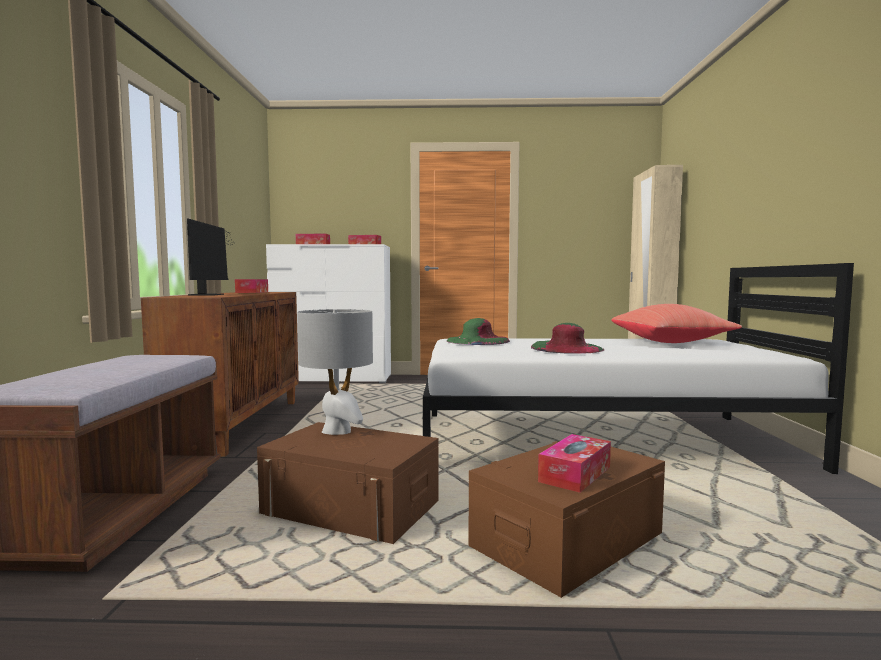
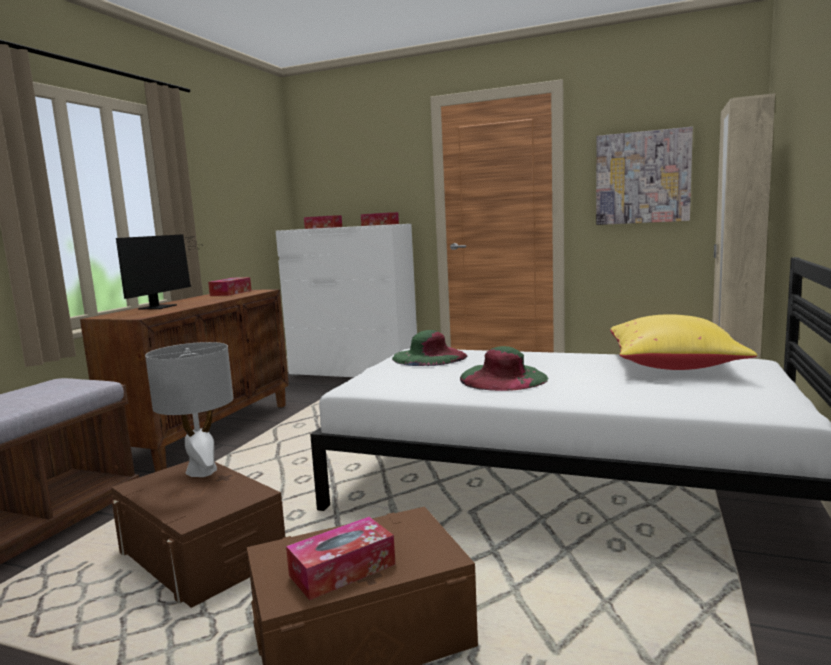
camera: 20 degrees right, 5 degrees up
(577, 221) = (642, 177): none -> picture
(671, 342) = (674, 366): red pillow -> yellow pillow

